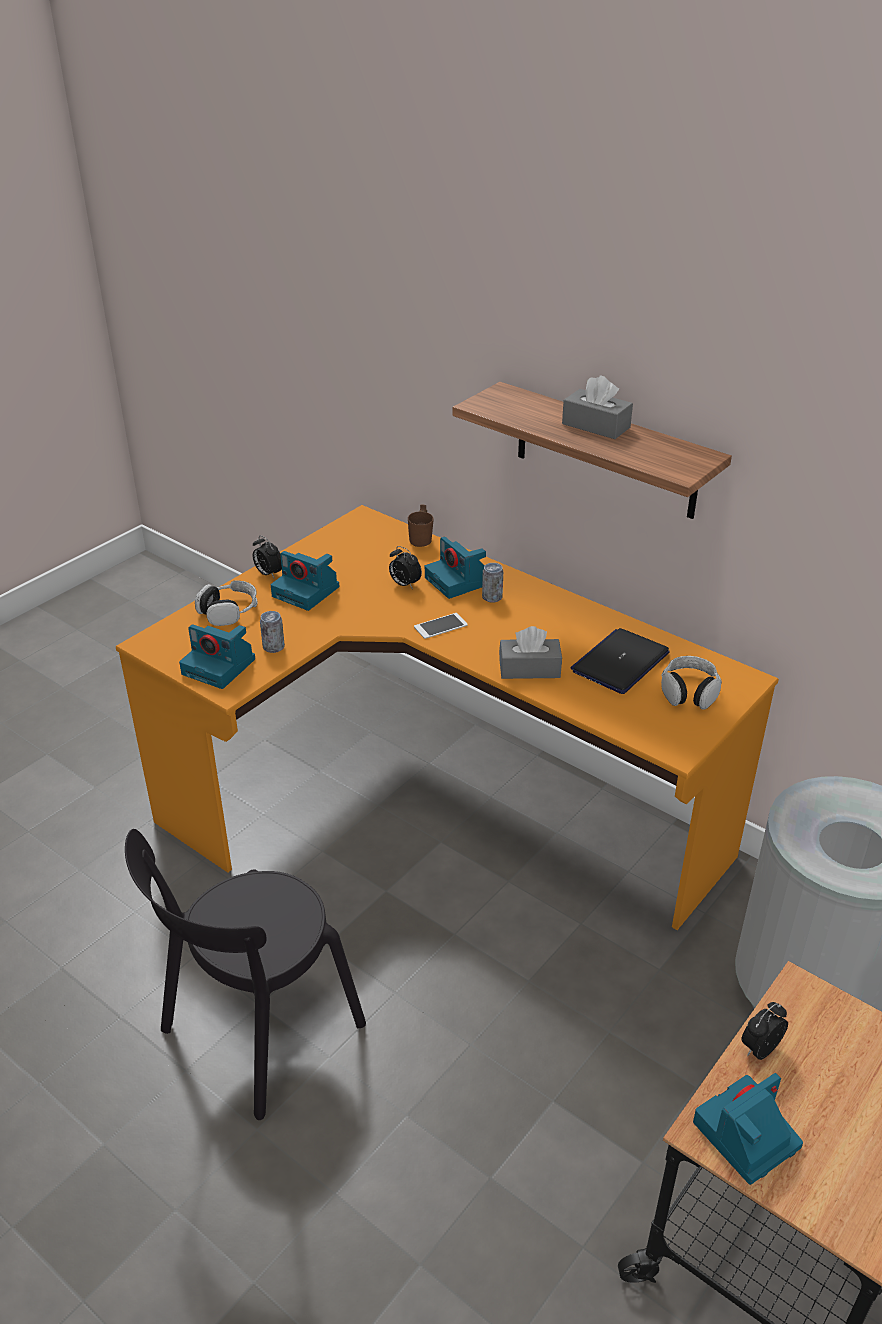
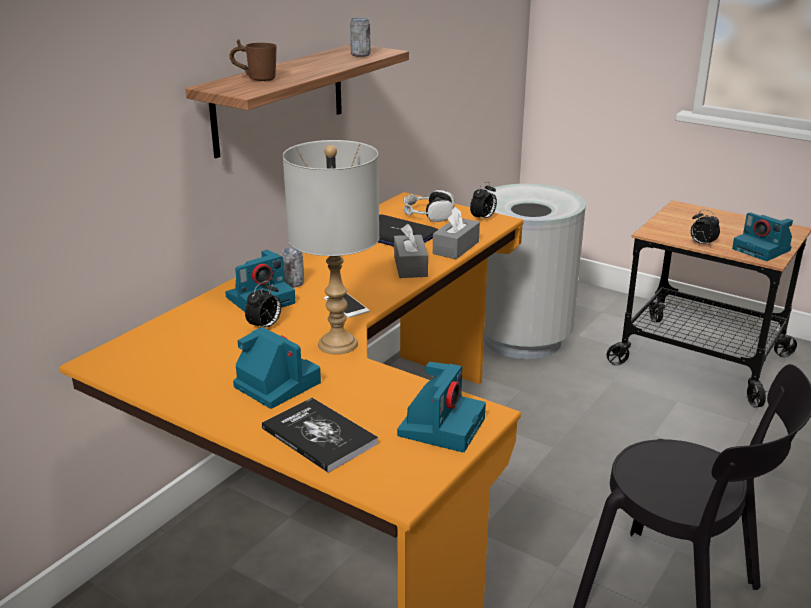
camera: 95 degrees left, 10 degrees down
(228, 611) = (319, 436): headphones -> book
(268, 574) = (228, 417): alarm clock -> alarm clock (483, 218)
(273, 647) = (395, 394): can -> can (360, 55)
(307, 591) = (275, 384): camera -> camera turned 75 degrees counterclockwise
(364, 621) = (338, 344): none -> grey table lamp
(424, 540) = (168, 321): brown mug -> brown mug (257, 78)
(596, 426) = (299, 65): grey tissue box -> grey tissue box (456, 248)

